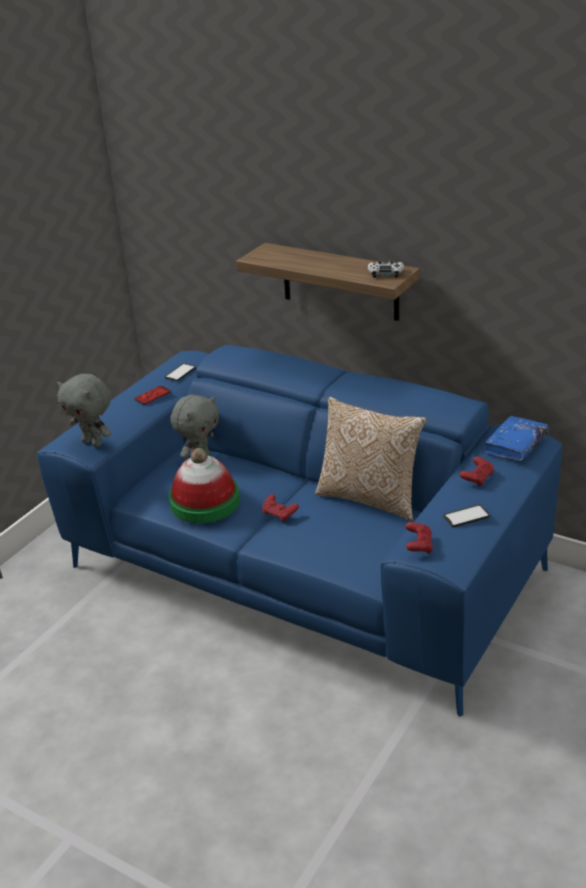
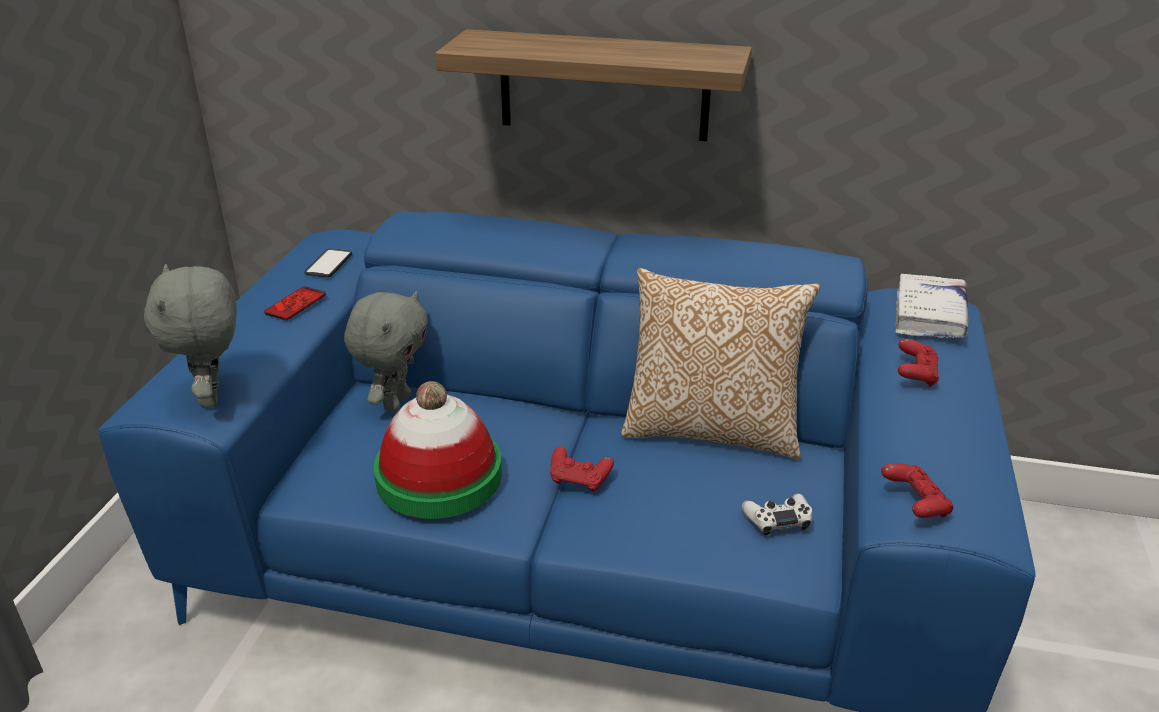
camera: 20 degrees left, 0 degrees up
(93, 442) = (214, 397): grey plush toy -> grey plush toy turned 60 degrees clockwise
(385, 273) = (706, 55): white game controller -> white game controller (777, 519)
(466, 516) = (949, 439): phone -> none
(516, 445) = (929, 316): blue book -> white book

